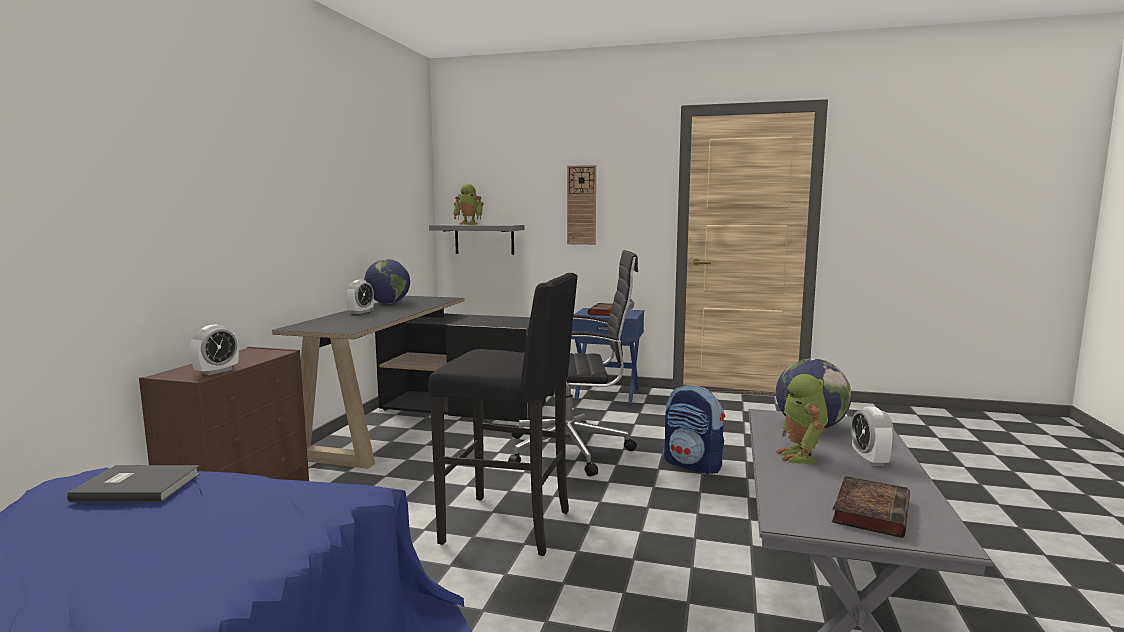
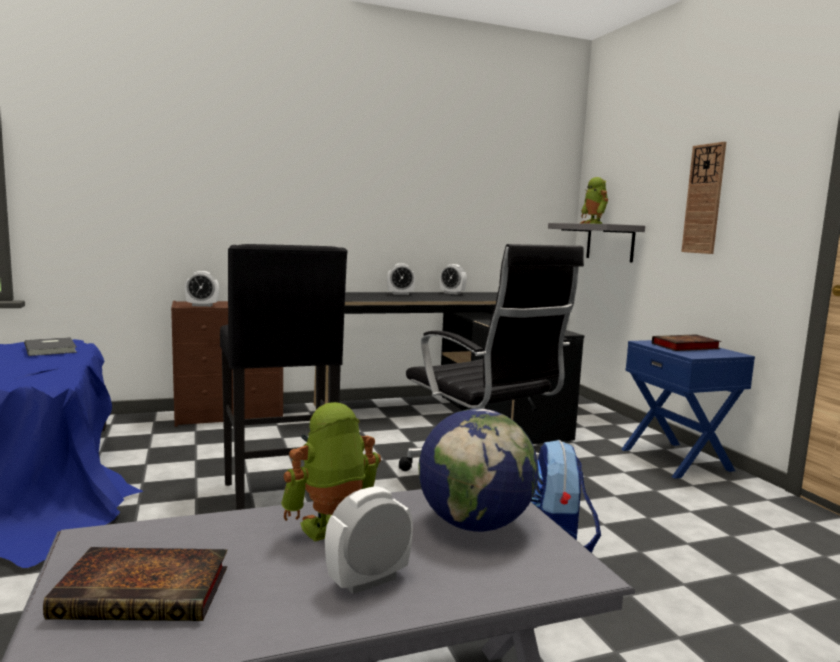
camera: 55 degrees right, 0 degrees up
(388, 303) = (452, 293): globe -> alarm clock

